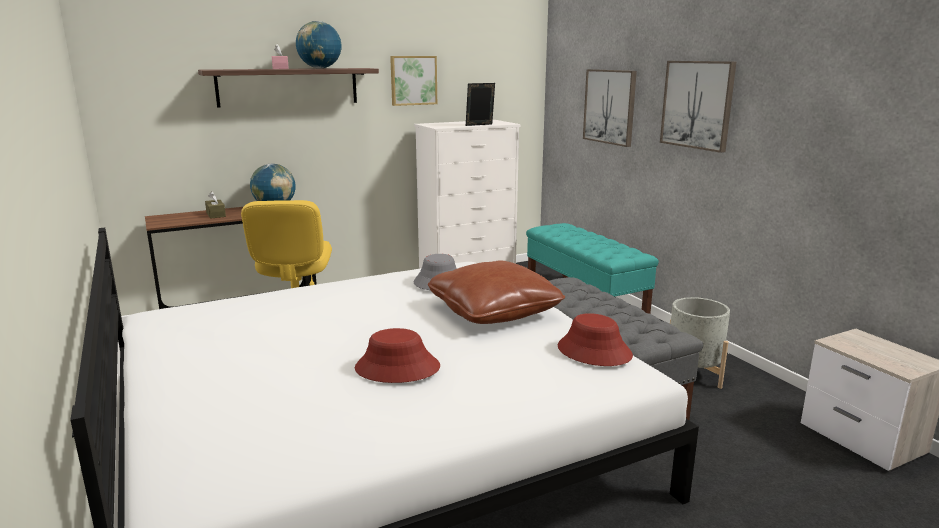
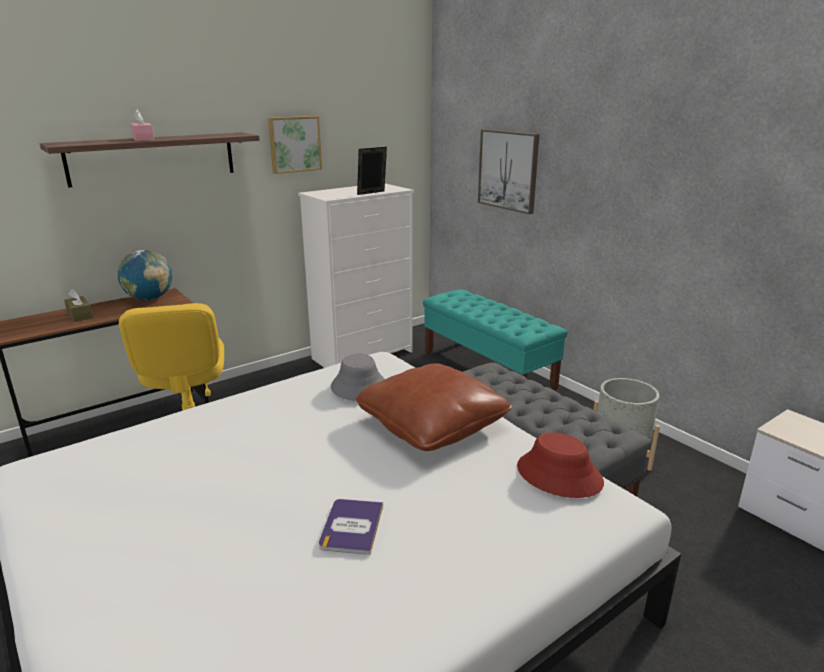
camera: 10 degrees left, 5 degrees up
(320, 68) = (191, 137): globe -> none
(397, 368) = (352, 526): red hat -> book
(697, 104) = (611, 174): picture -> none

